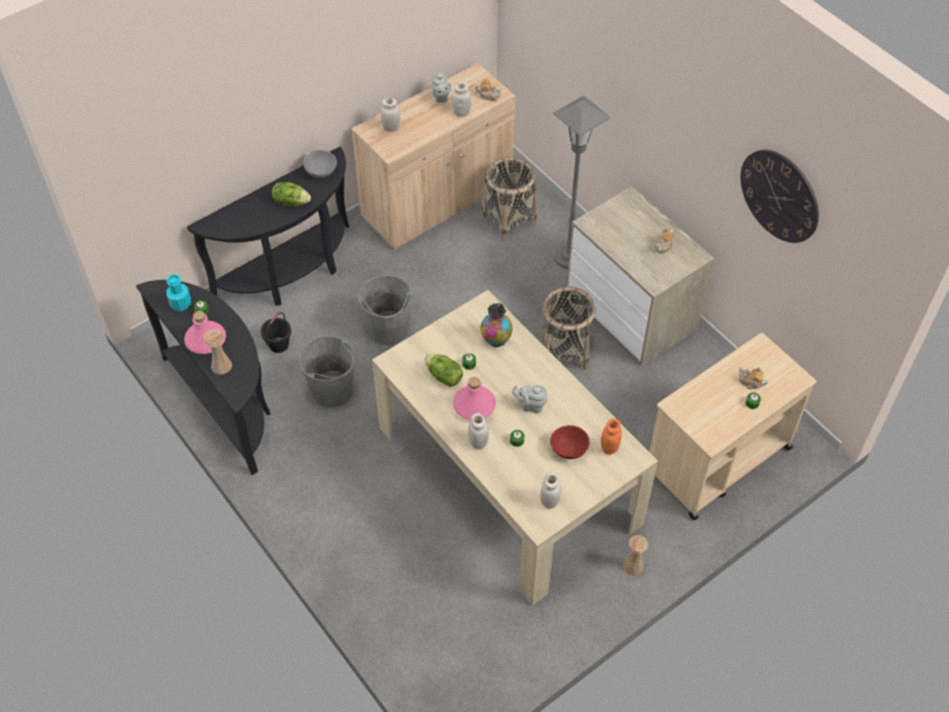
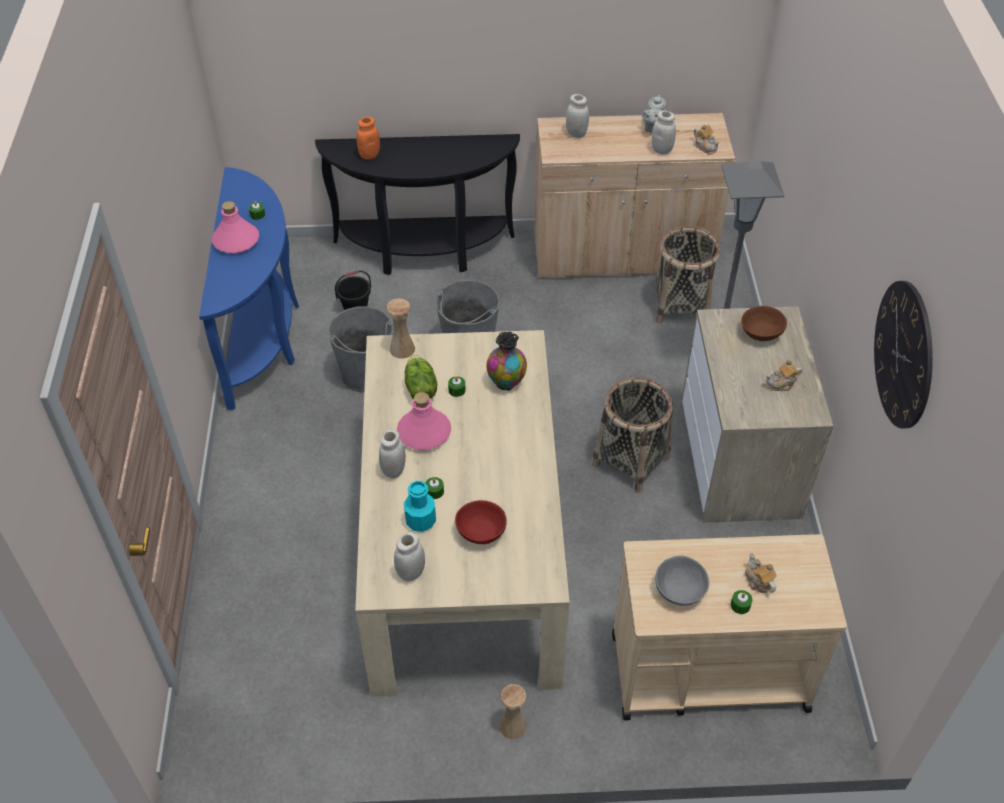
camera: 35 degrees right, 5 degrees down
(180, 304) = (245, 200): turquoise bottle -> turquoise bottle (420, 521)
(221, 365) = (227, 269): beige vase -> beige vase (402, 349)
(227, 403) = (264, 335): black console table -> blue console table
(291, 201) = (427, 160): lettuce -> none
(320, 171) = (479, 147): grey bowl -> grey bowl (678, 590)
(531, 406) = (482, 465): grey teapot -> none
(609, 447) = (527, 556): orange jar -> orange jar (369, 155)
(625, 217) = (762, 333): none -> brown bowl

